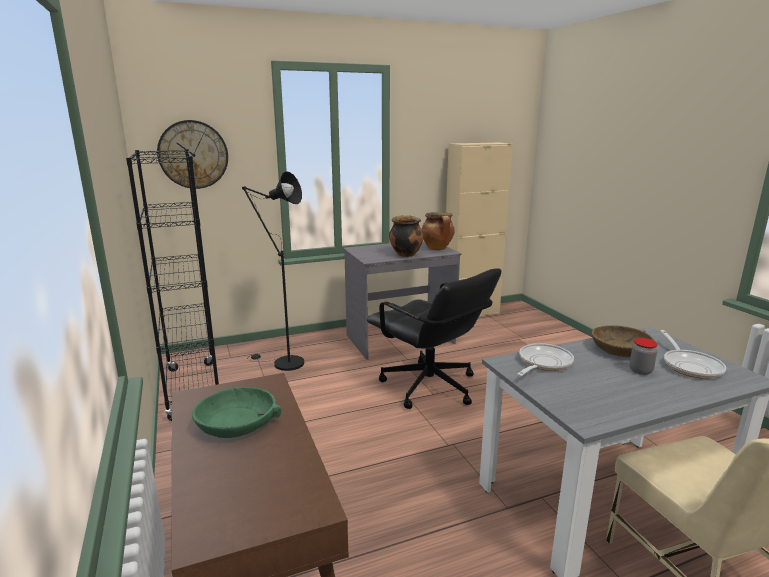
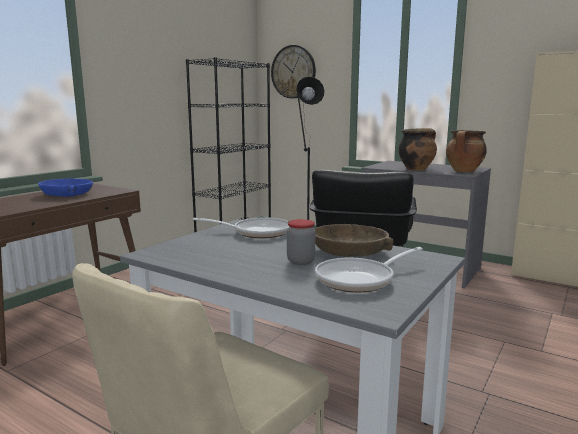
camera: 55 degrees right, 5 degrees down
(237, 423) = (67, 194): green bowl -> blue bowl

